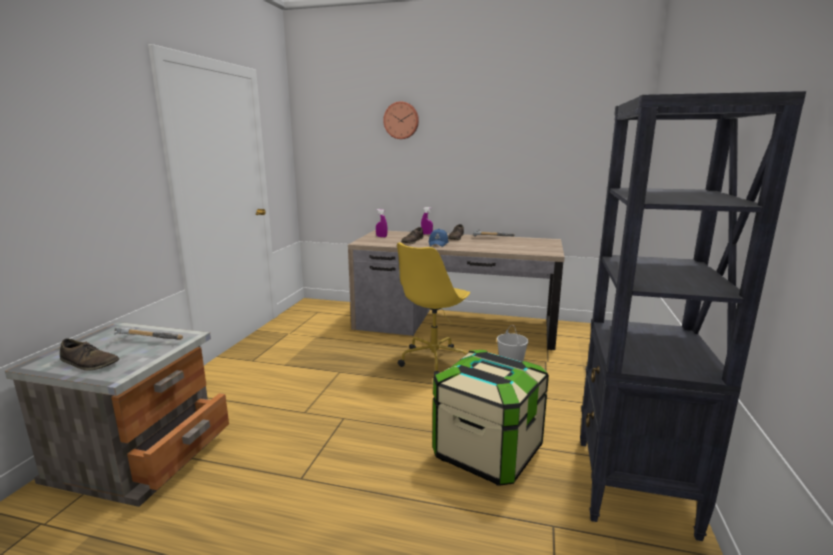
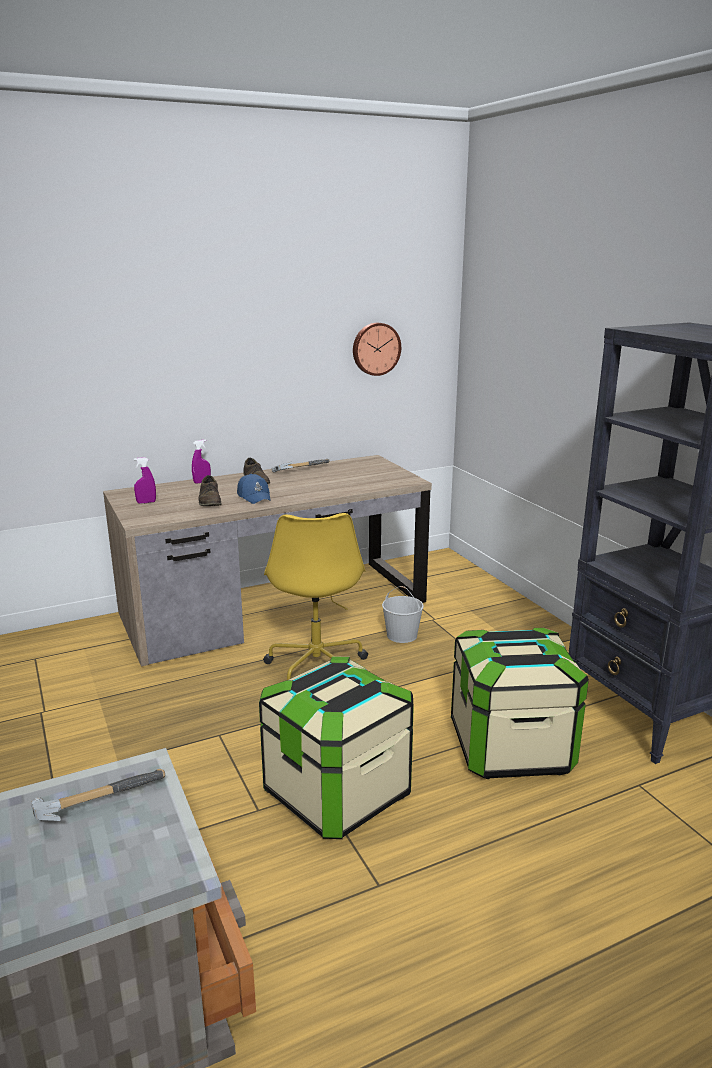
camera: 40 degrees left, 5 degrees up
(89, 363) = (86, 883): brown shoe -> none
(350, 424) = (337, 793): none -> storage box
(401, 120) = (132, 302): wall clock -> wall clock (375, 349)

